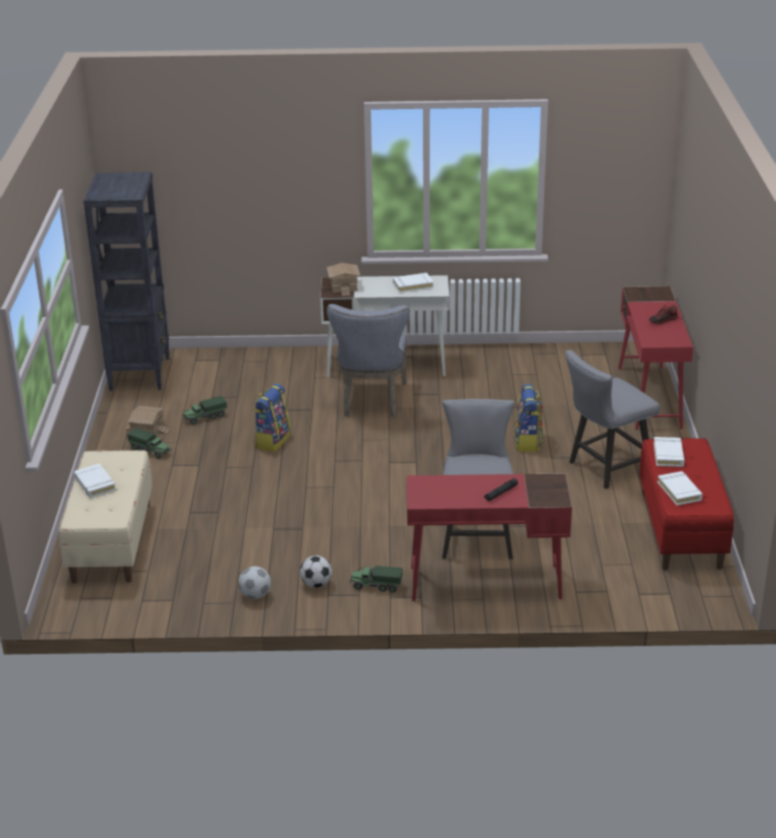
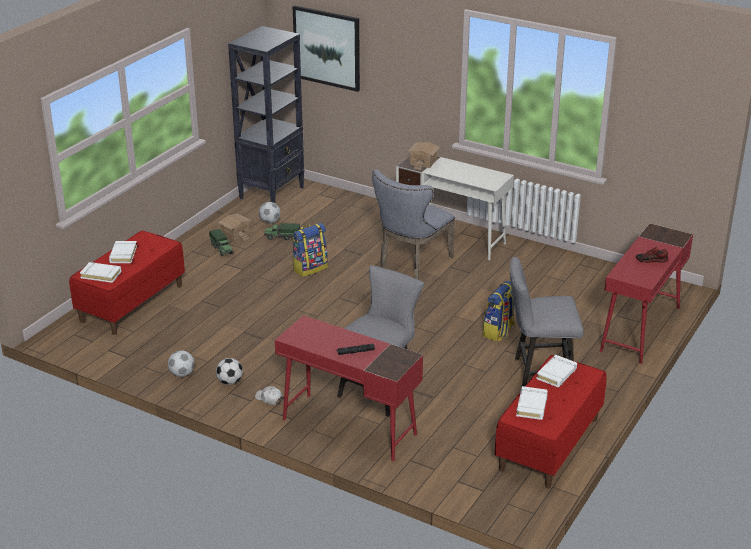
camera: 30 degrees right, 0 degrees up
(111, 542) = (131, 303): beige bench -> red bench
(172, 405) = (270, 222): none -> football
(182, 182) = (327, 48): none -> picture
(376, 586) = (269, 398): toy truck -> white cap
(412, 285) = (476, 175): white book -> white book (101, 274)

